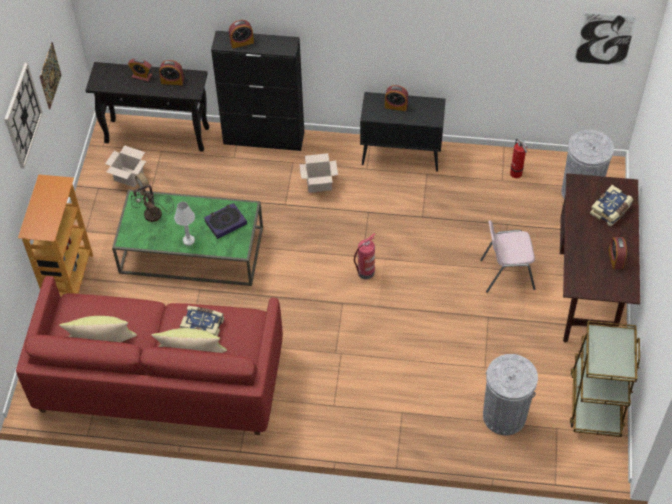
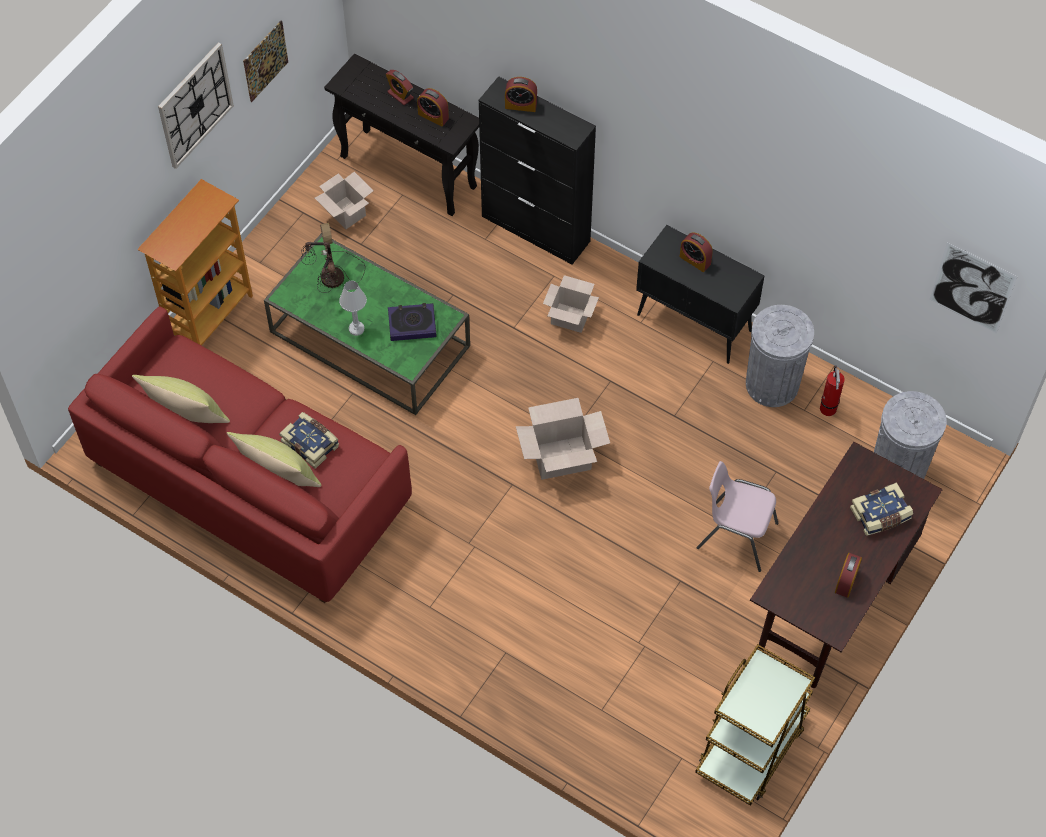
camera: 25 degrees right, 5 degrees up
(365, 273) = (561, 458): fire extinguisher -> cardboard box
(504, 416) = (626, 713): grey trash can -> grey trash can (772, 384)

